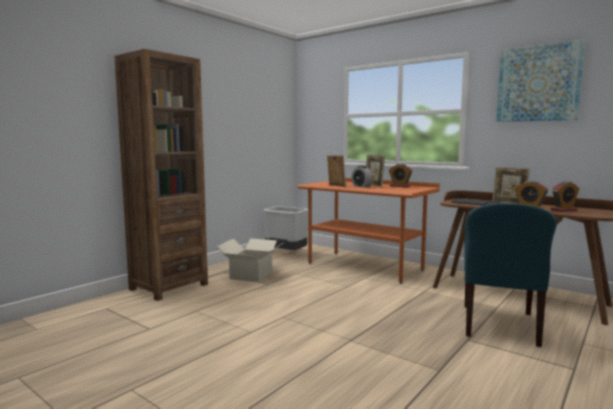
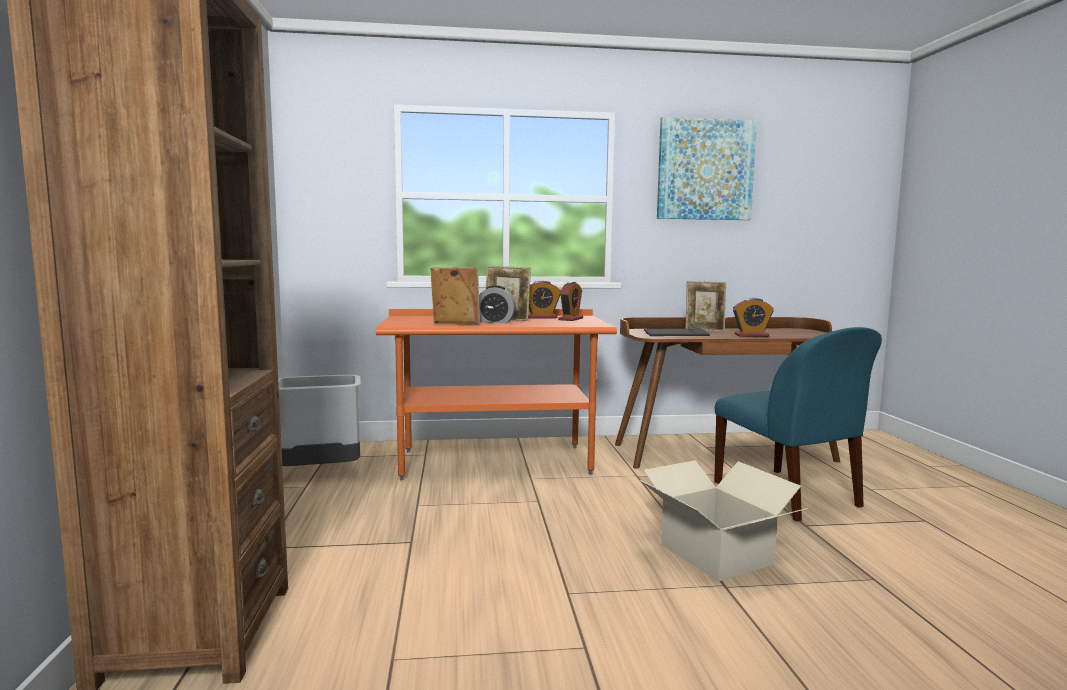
camera: 45 degrees left, 0 degrees up
(252, 275) = (343, 534): cardboard box -> cardboard box (716, 554)
(563, 210) = (776, 333): alarm clock -> alarm clock (570, 319)

